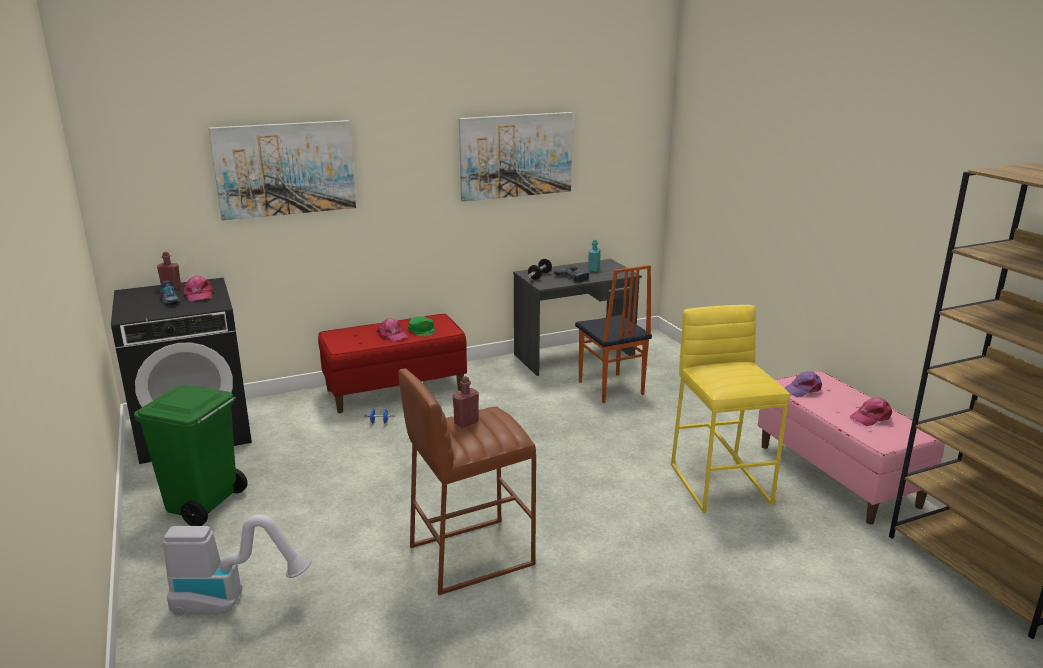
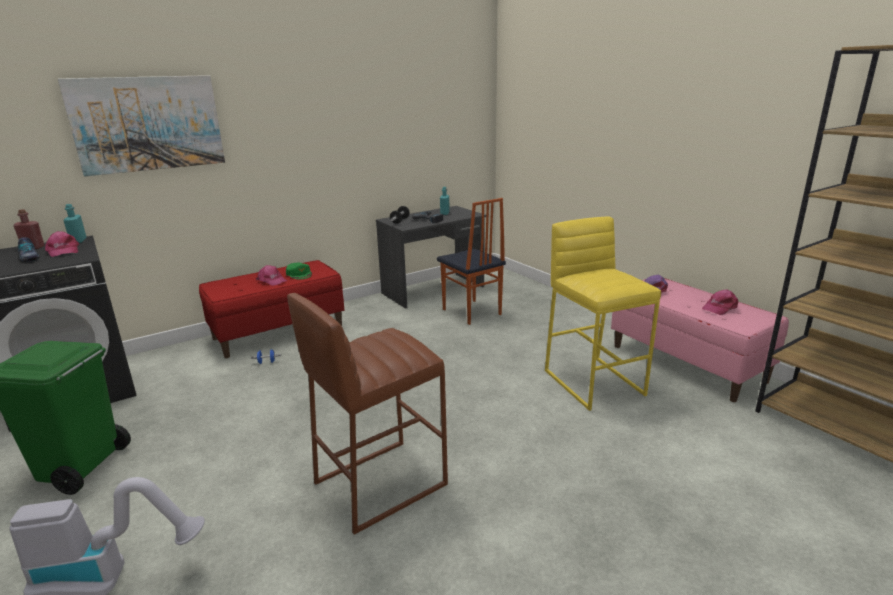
camera: 10 degrees left, 0 degrees up
(211, 283) = (78, 241): none -> turquoise bottle
(466, 422) = (366, 345): red bottle -> none
(516, 155) = (370, 113): picture -> none

